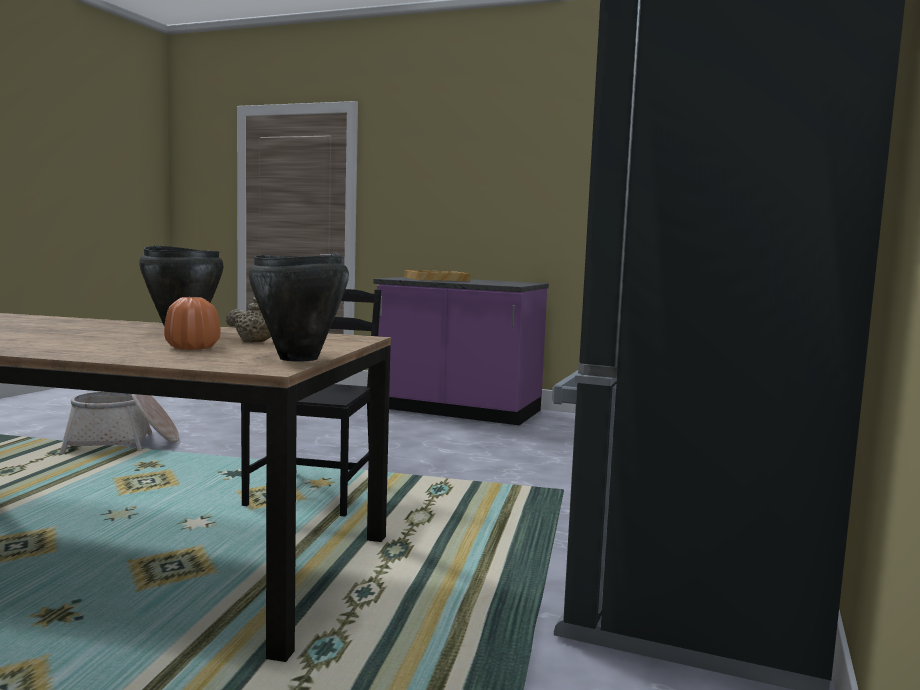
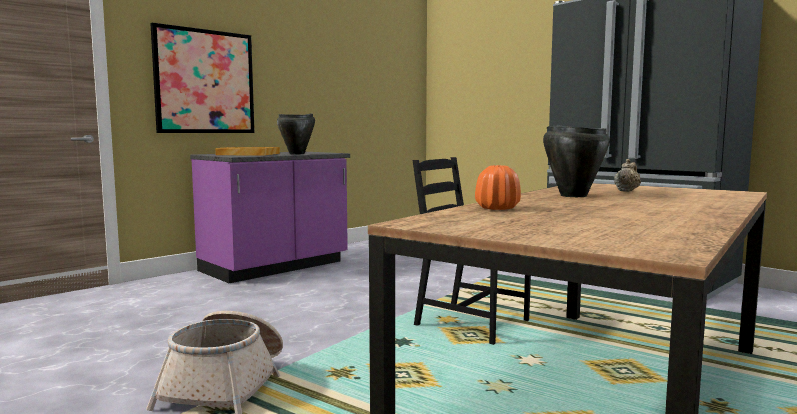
camera: 65 degrees left, 0 degrees up
(192, 348) = (669, 196): orange vase -> orange vase (497, 208)
(298, 358) = (698, 189): black cooking pot -> black cooking pot (297, 154)
(438, 201) = (205, 82): none -> picture

